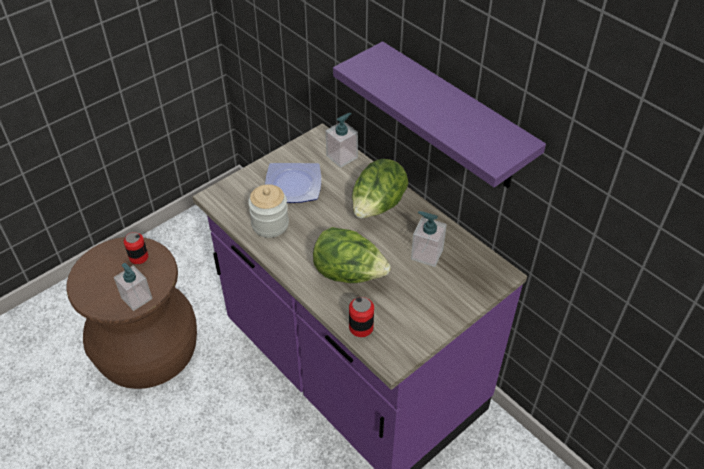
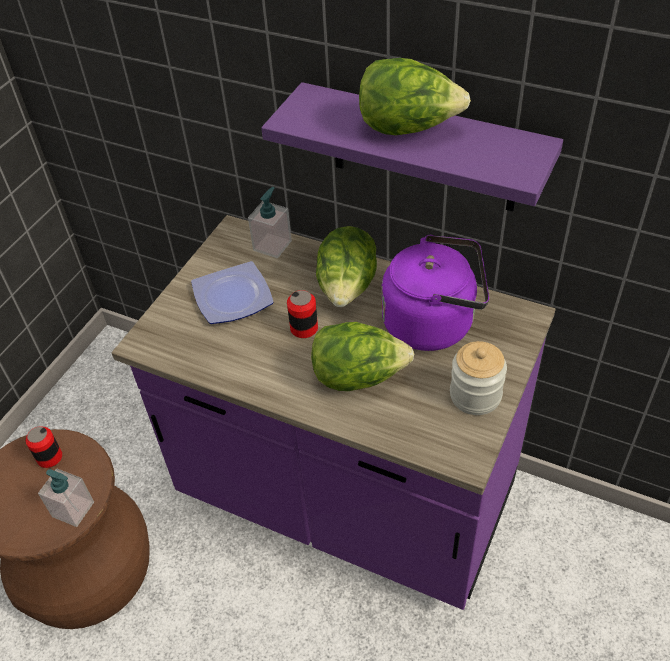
camera: 20 degrees left, 0 degrees up
(270, 224) = (230, 353): jar -> jar (475, 395)
(361, 327) = (409, 435): can -> can (304, 328)
(426, 254) = (434, 323): soap dispenser -> purple kettle
(435, 100) = (408, 128): none -> lettuce

